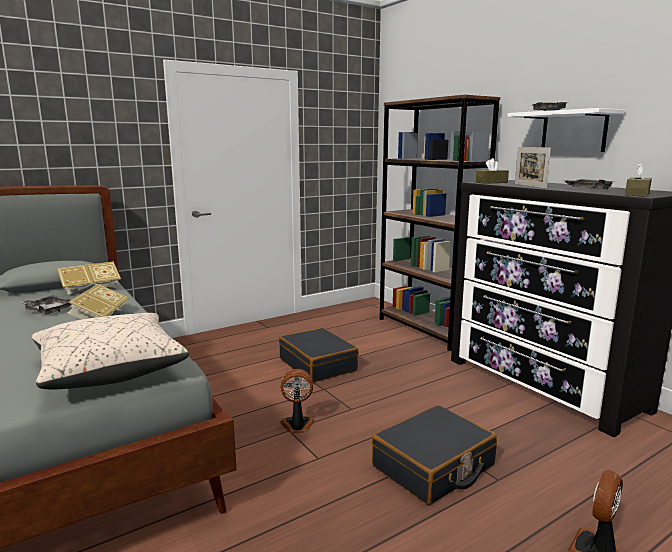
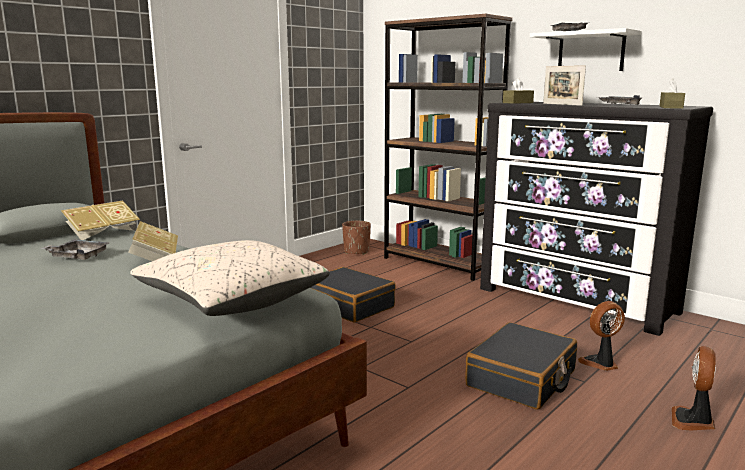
camera: 15 degrees left, 0 degrees up
(297, 426) = (367, 362): fan -> fan (601, 363)
(358, 310) = (356, 251): none -> brown planter

